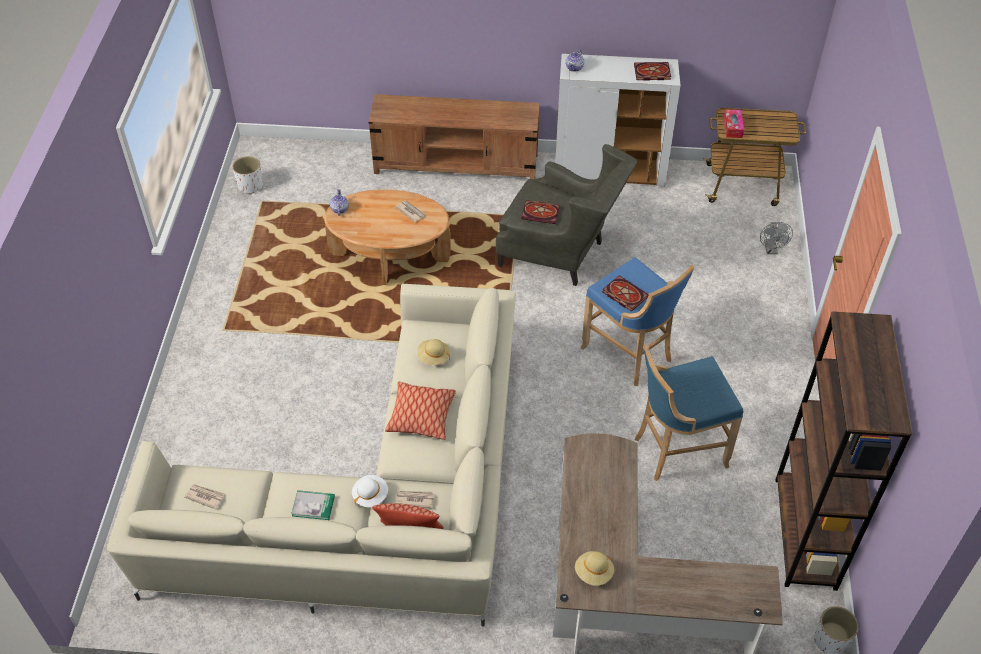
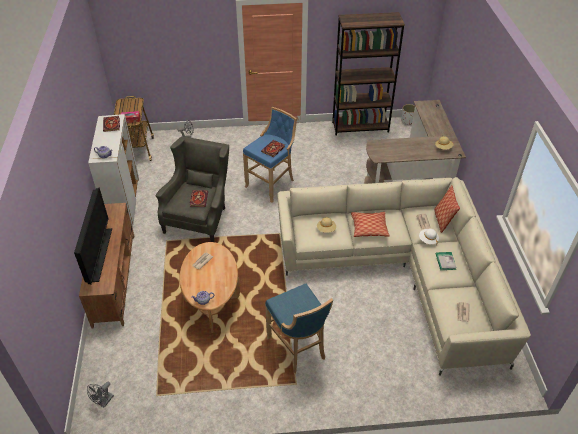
camera: 100 degrees left, 5 degrees down
(250, 186) = (137, 409): white planter -> none
(271, 159) = (104, 402): none -> grey fan
(439, 108) = (99, 254): none -> television
(676, 450) = (329, 165): blue stool -> blue stool (298, 348)

